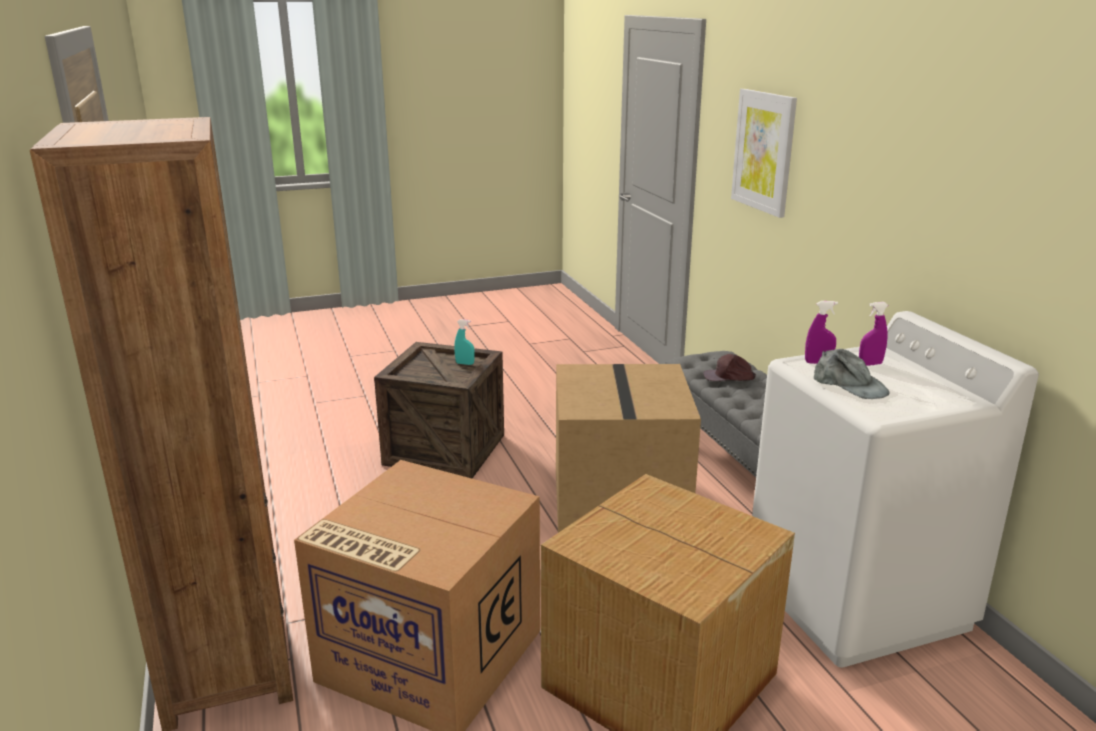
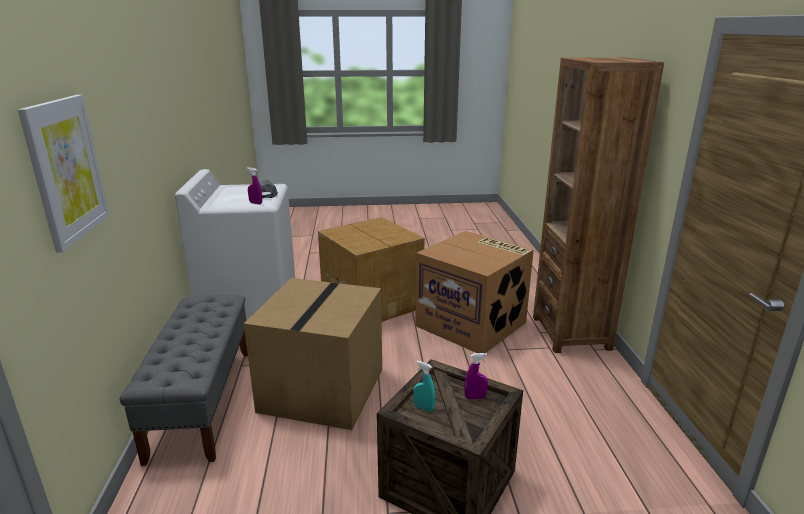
camera: 165 degrees left, 0 degrees up
(728, 377) = (188, 349): brown cap -> none
(870, 364) = (232, 200): purple spray bottle -> purple spray bottle (475, 397)

